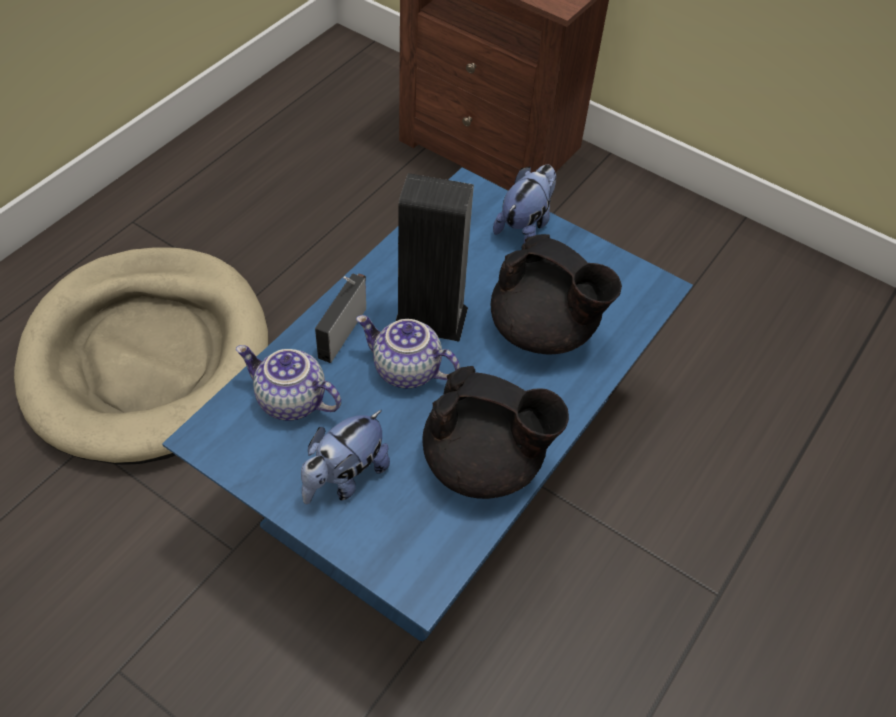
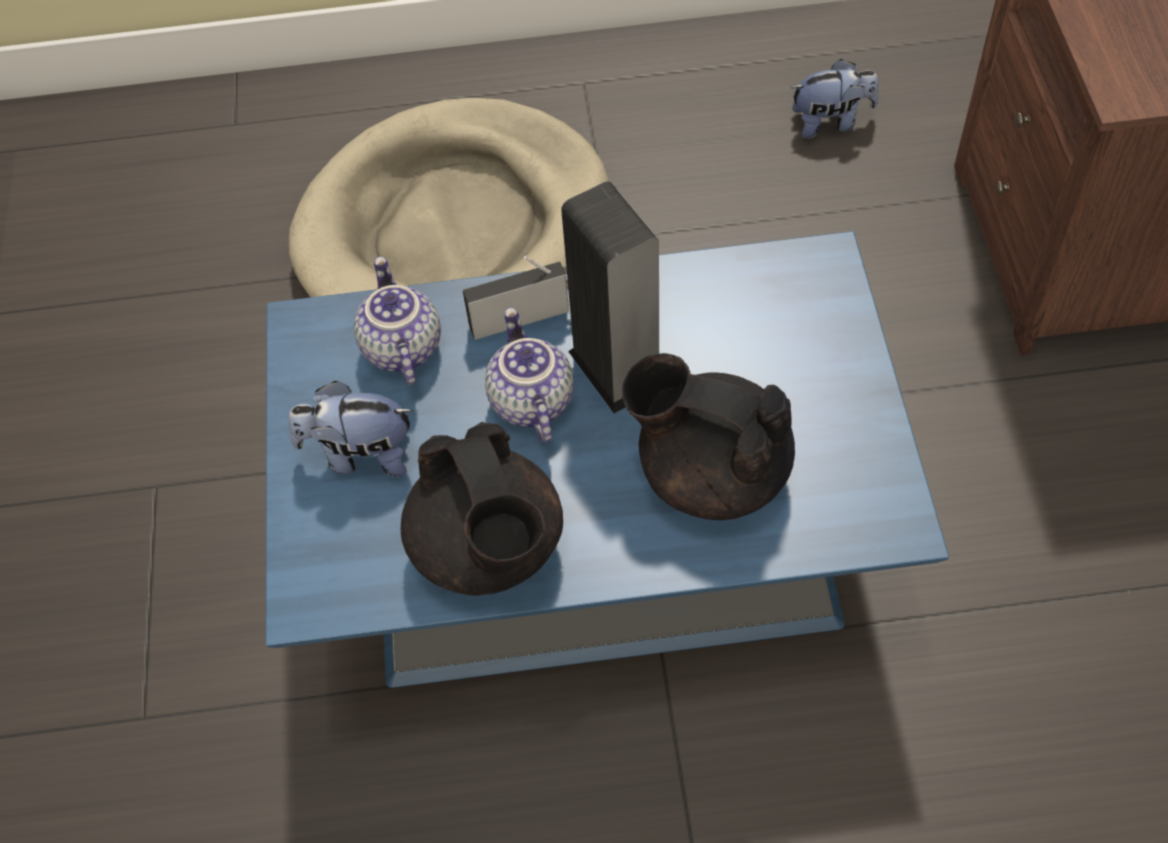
camera: 55 degrees right, 5 degrees up
(525, 226) = (838, 346): plush toy -> plush toy (830, 122)
(544, 331) = (711, 471): black teapot -> black teapot turned 120 degrees clockwise

